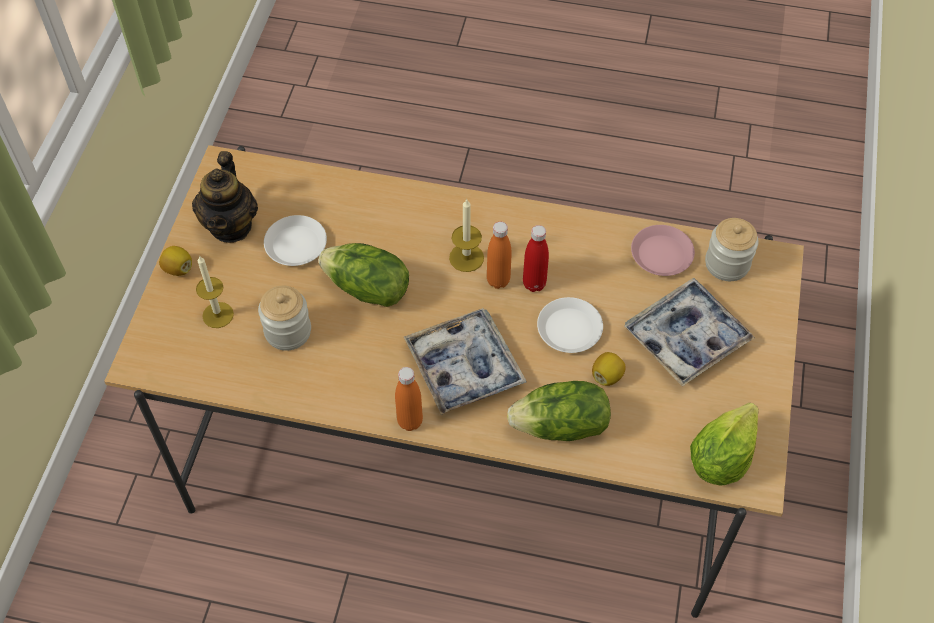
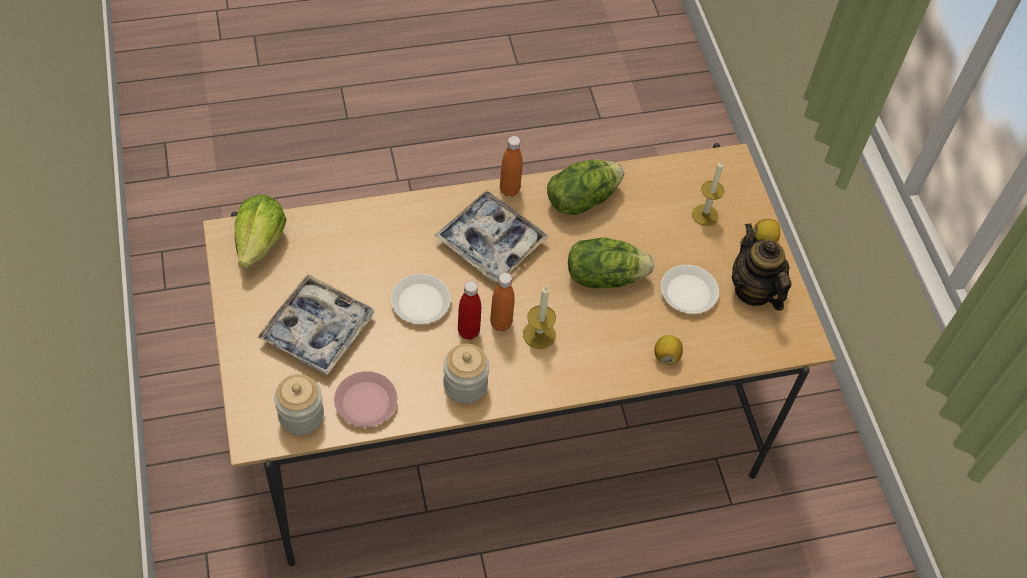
camera: 150 degrees right, 0 degrees up
(288, 331) = (643, 221): jar -> jar (465, 385)
(561, 427) = (394, 224): lettuce -> lettuce (581, 199)
(607, 376) = (373, 275): lemon -> lemon (666, 356)

